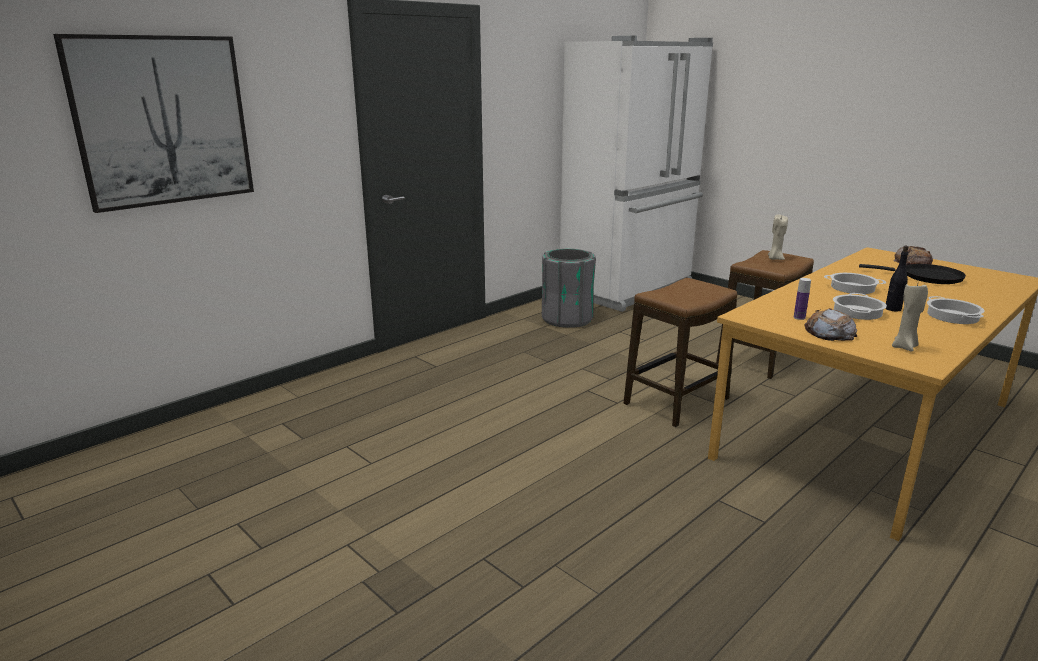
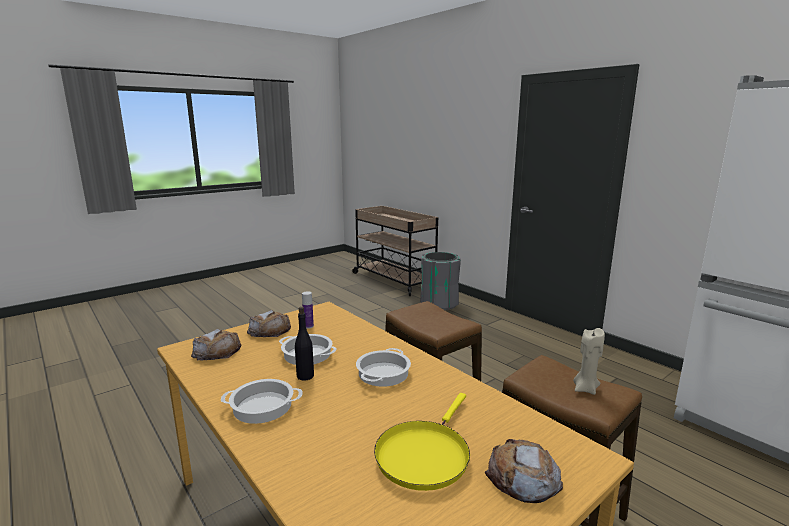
camera: 95 degrees right, 5 degrees down
(163, 121) = (431, 143): picture -> none
(182, 443) = (394, 279): none -> beige cart
(566, 319) = (622, 381): grey trash can -> grey trash can (439, 304)
(904, 347) = (217, 351): beige candle -> bread
(927, 277) = (424, 454): black frying pan -> yellow frying pan

